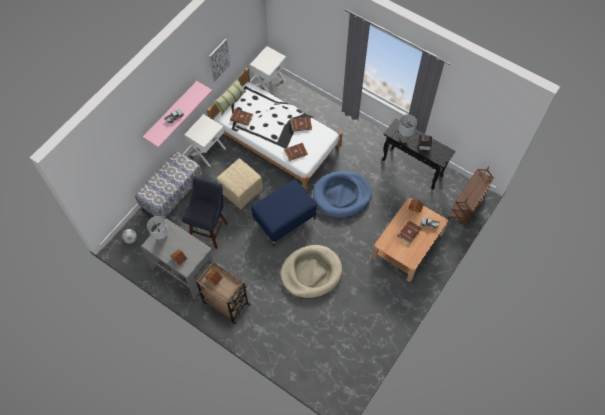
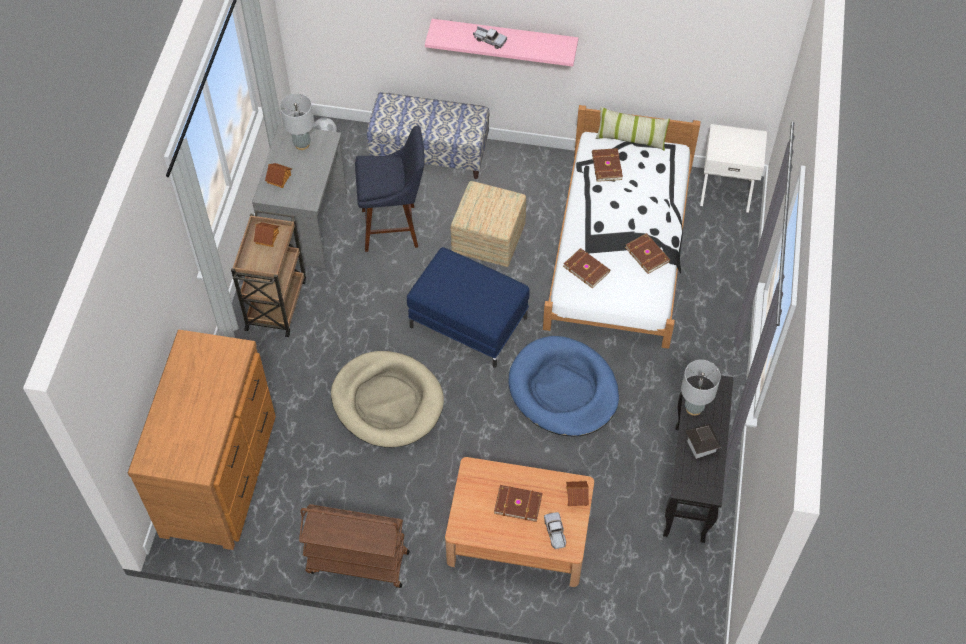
camera: 65 degrees right, 5 degrees down
(208, 151) = (536, 164): white nightstand -> none
(219, 60) = (643, 51): picture -> none
(315, 366) = (221, 474): none -> brown dresser
(467, 207) = (658, 612): brown cart -> brown cart (357, 562)

